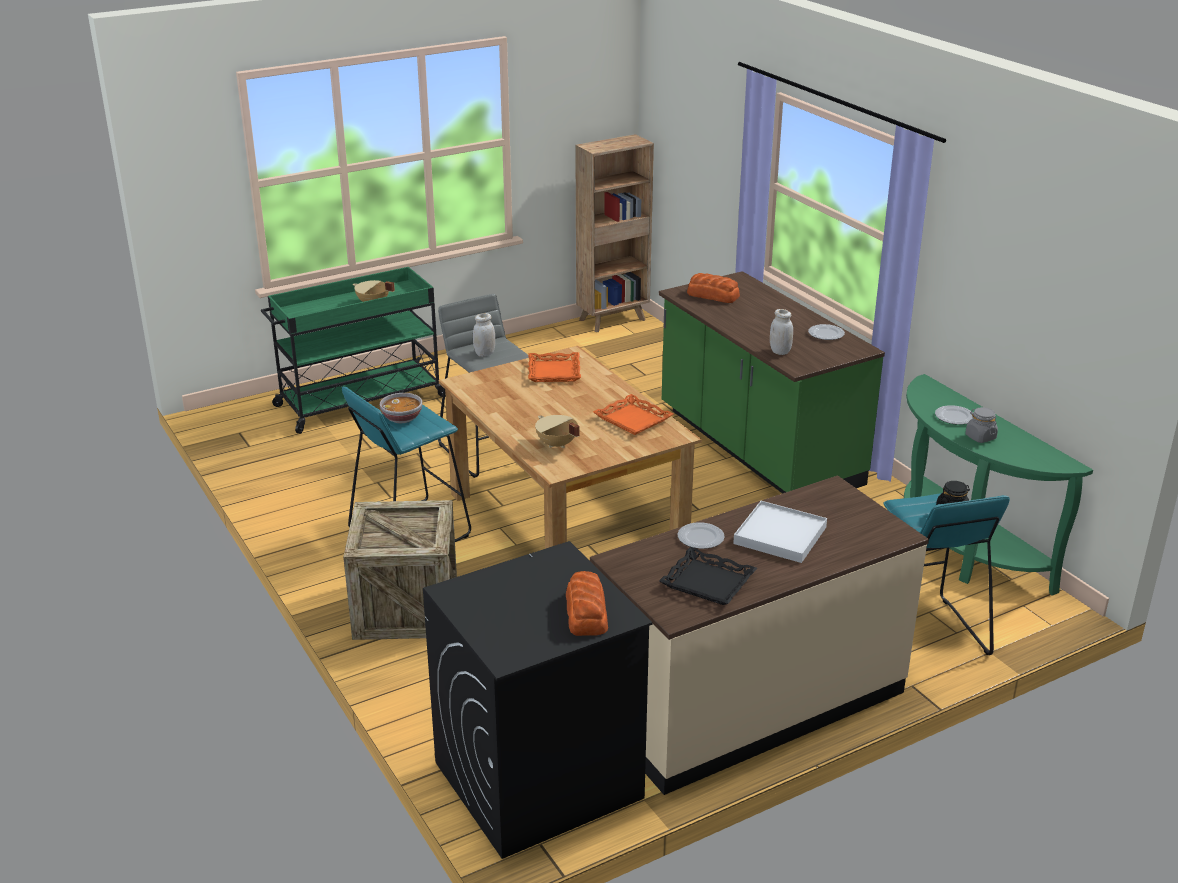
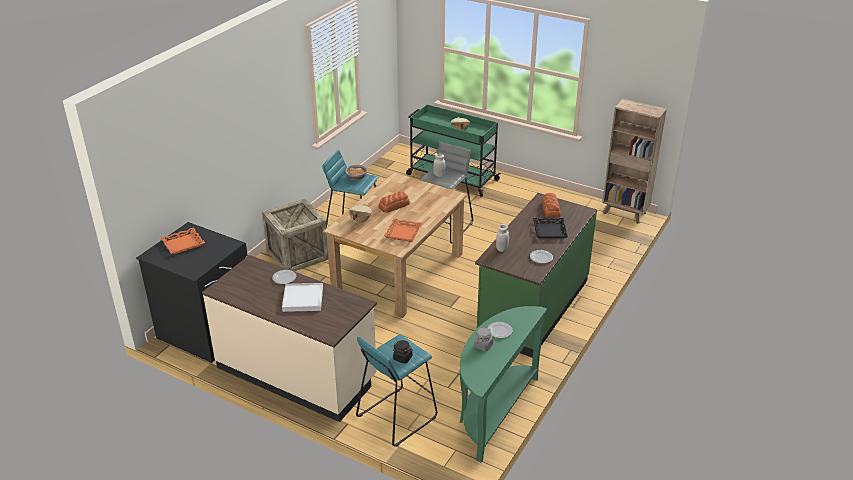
camera: 60 degrees right, 5 degrees up
(553, 372) = (431, 197): orange tray -> orange tray (183, 244)
(587, 612) = (192, 263): bread -> bread (394, 205)
(707, 583) = (247, 290): black tray -> black tray (549, 231)

